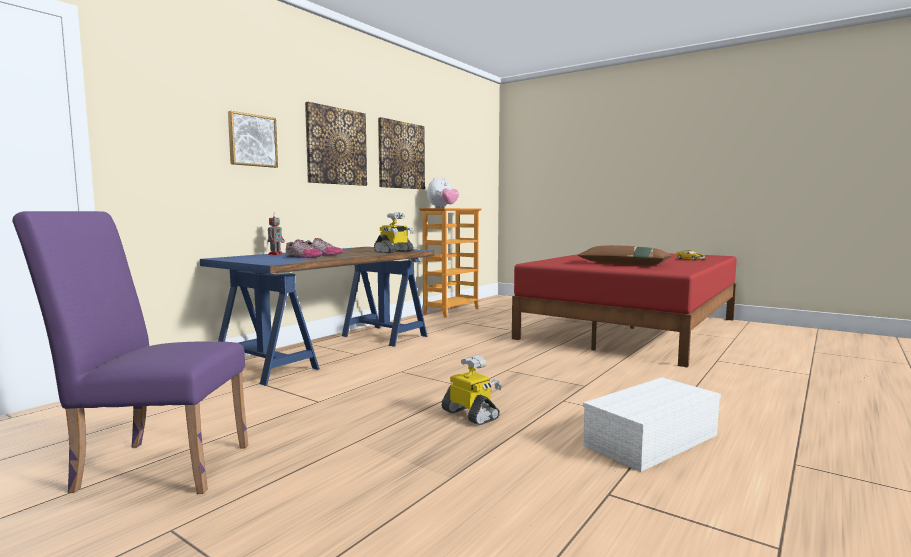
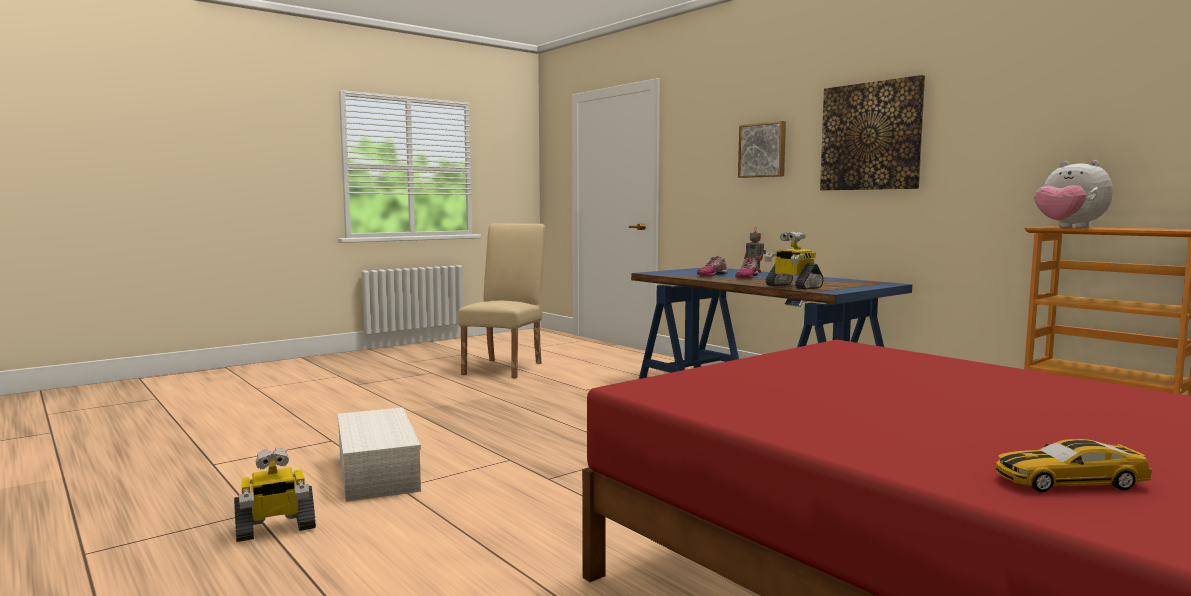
camera: 105 degrees right, 0 degrees up
(154, 466) = (506, 367): purple chair -> beige chair
(401, 155) = (1018, 126): picture -> none
(471, 415) = (509, 424): toy robot -> toy robot (275, 529)
(623, 264) = (826, 384): brown pillow -> none

